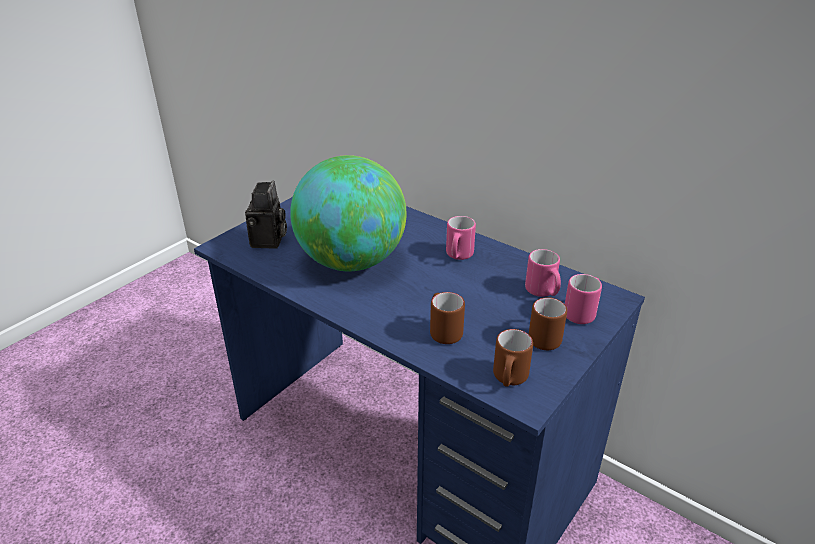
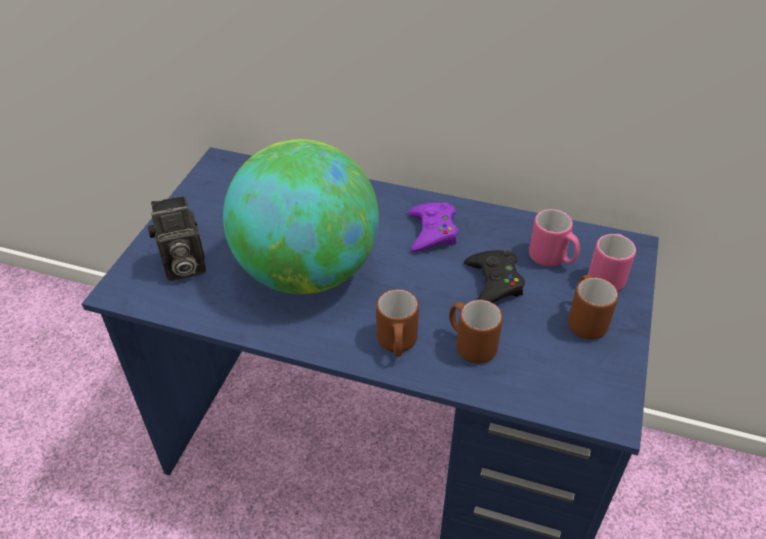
camera: 20 degrees left, 10 degrees up
(269, 241) = (183, 267): camera -> camera turned 90 degrees clockwise
(458, 256) = (432, 232): pink mug -> purple game controller
(486, 297) = (493, 283): none -> black game controller
(509, 379) = (576, 390): brown mug -> brown mug (397, 345)

